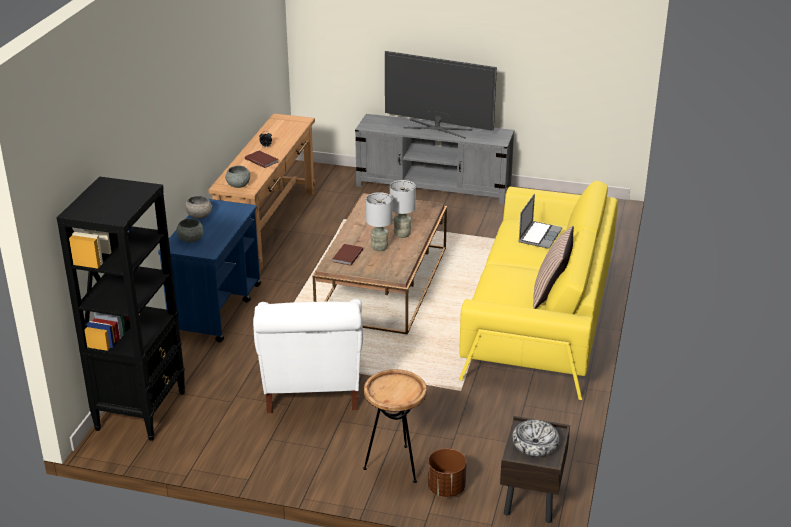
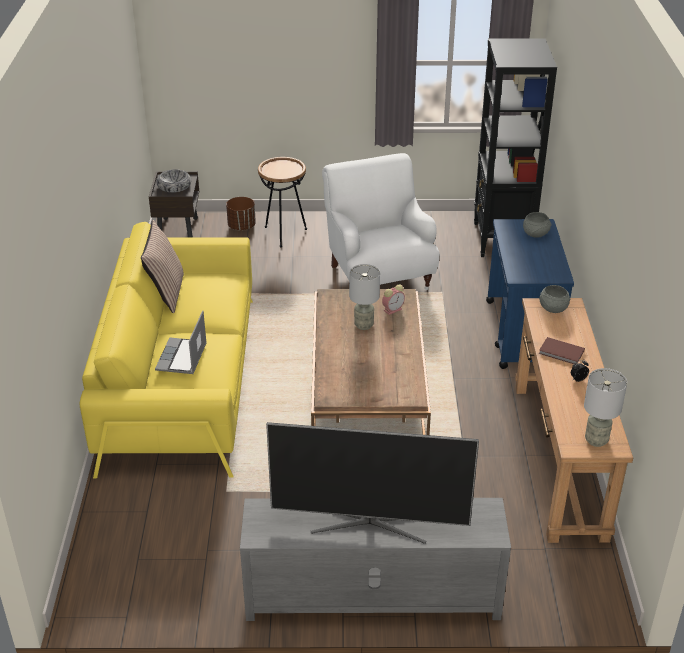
camera: 165 degrees right, 5 degrees up
(199, 215) = (555, 260): grey bowl -> none
(346, 256) = (393, 309): brown book -> alarm clock
(402, 234) = (346, 347): grey table lamp -> grey table lamp (596, 440)

